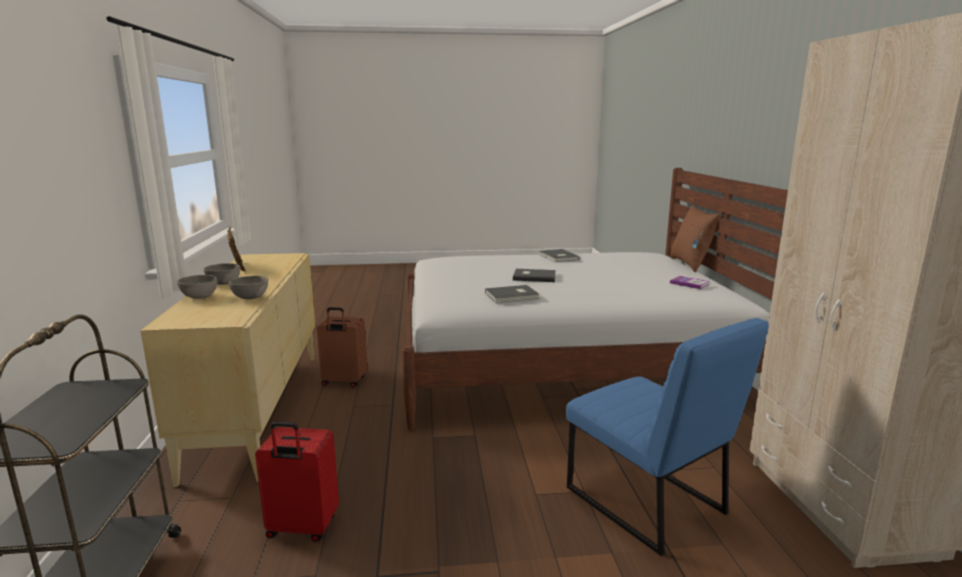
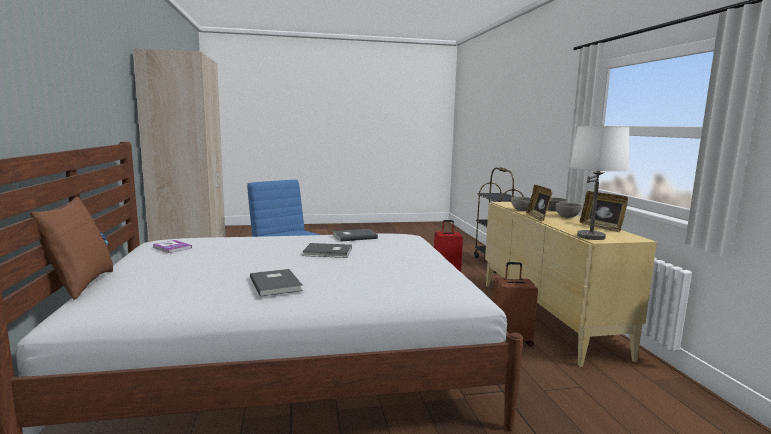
camera: 175 degrees right, 5 degrees down
(269, 282) = (538, 218): none -> picture frame
(287, 258) = (590, 236): none -> white table lamp

